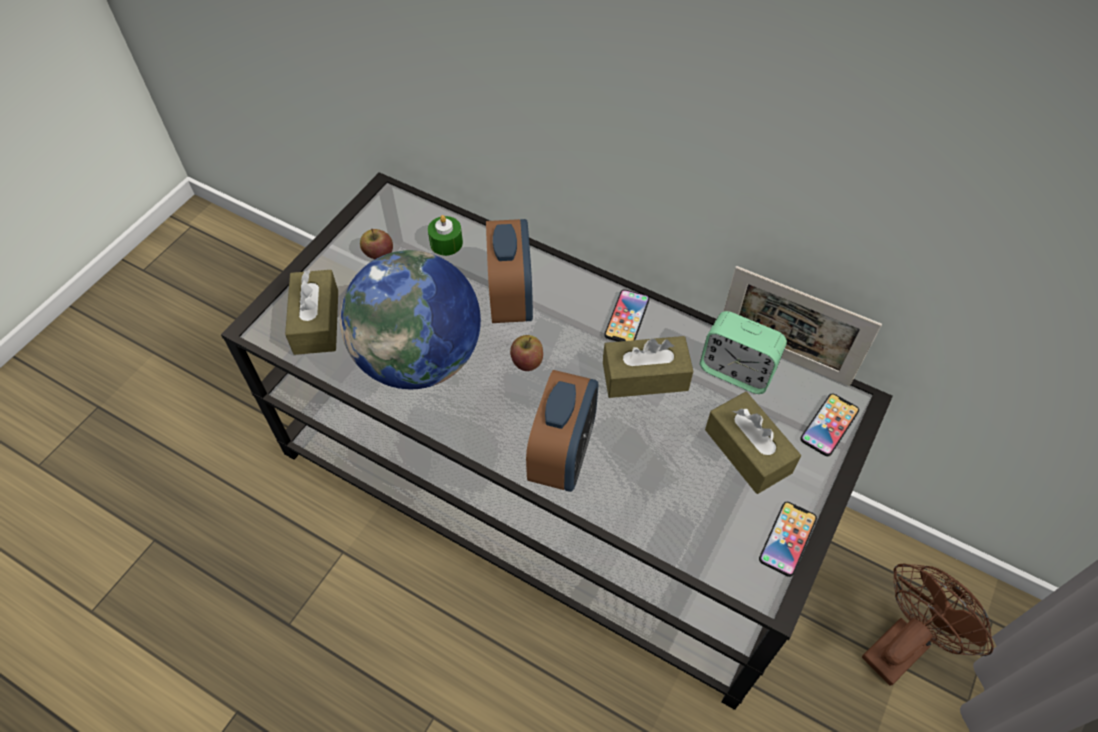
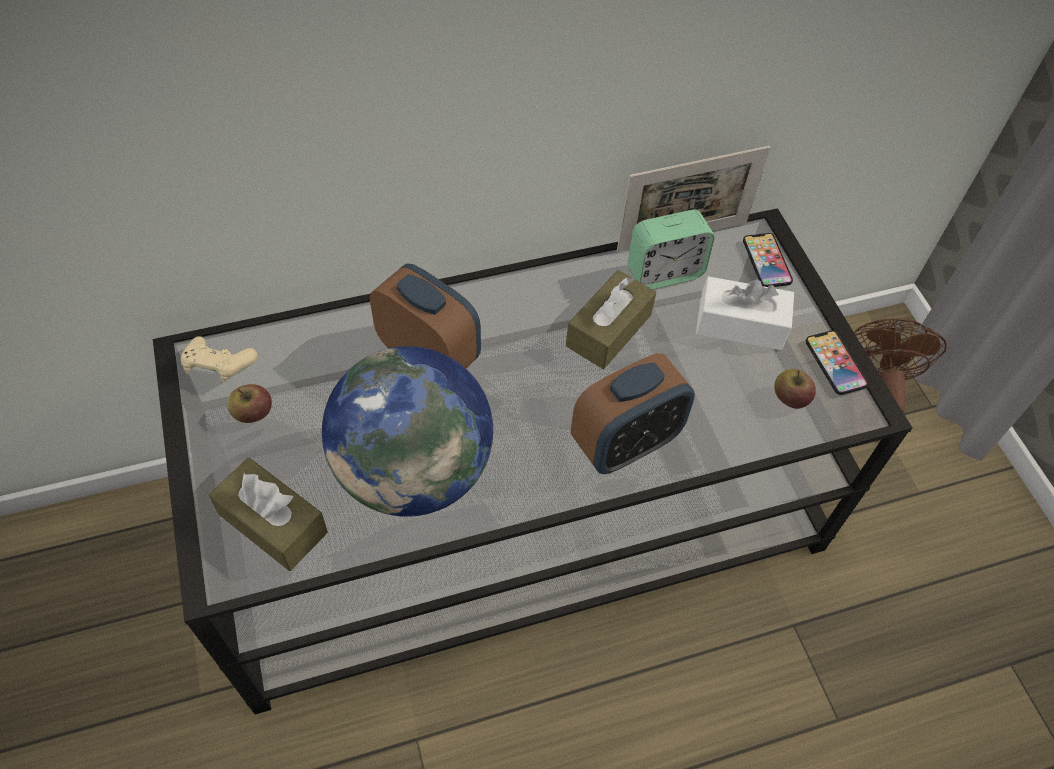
camera: 50 degrees left, 0 degrees up
(392, 213) = (219, 367): none -> beige game controller
(446, 243) = (307, 353): green candle -> none
(527, 361) = (506, 395): apple -> apple (789, 398)
(562, 455) = (625, 444): alarm clock -> alarm clock turned 90 degrees clockwise
(627, 317) = (540, 295): phone -> none
(747, 451) = (740, 324): brown tissue box -> white tissue box

